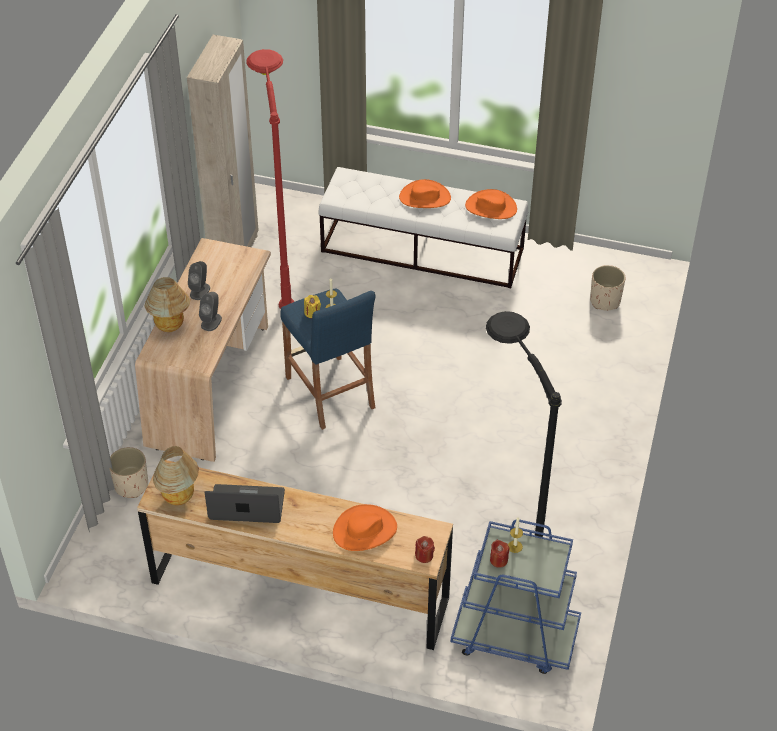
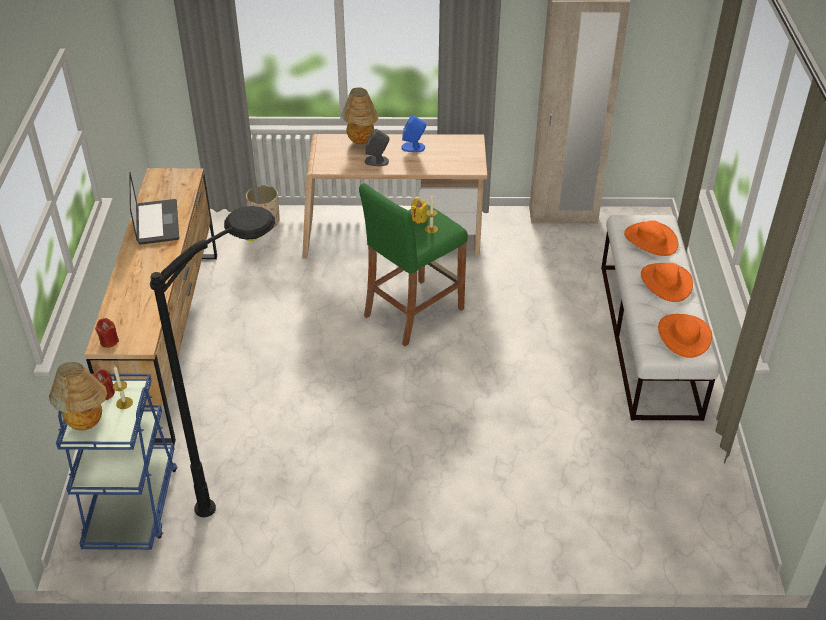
camera: 75 degrees right, 5 degrees down
(179, 497) = (160, 186): table lamp -> table lamp (87, 424)
(200, 291) = (413, 147): grey speaker -> blue speaker
(280, 270) = (560, 247): red floor lamp -> none
(330, 392) = (413, 312): blue stool -> green stool
(365, 530) = (137, 297): orange hat -> orange hat (650, 240)
(605, 301) = (658, 511): beige planter -> none

